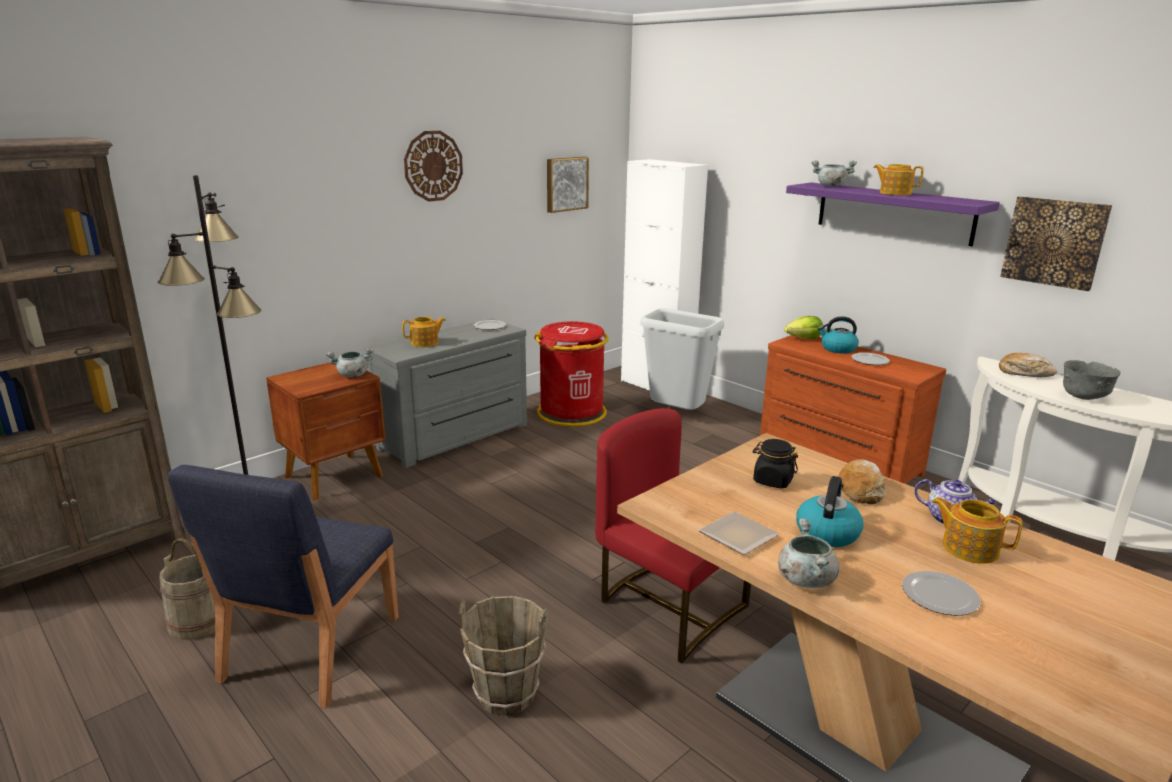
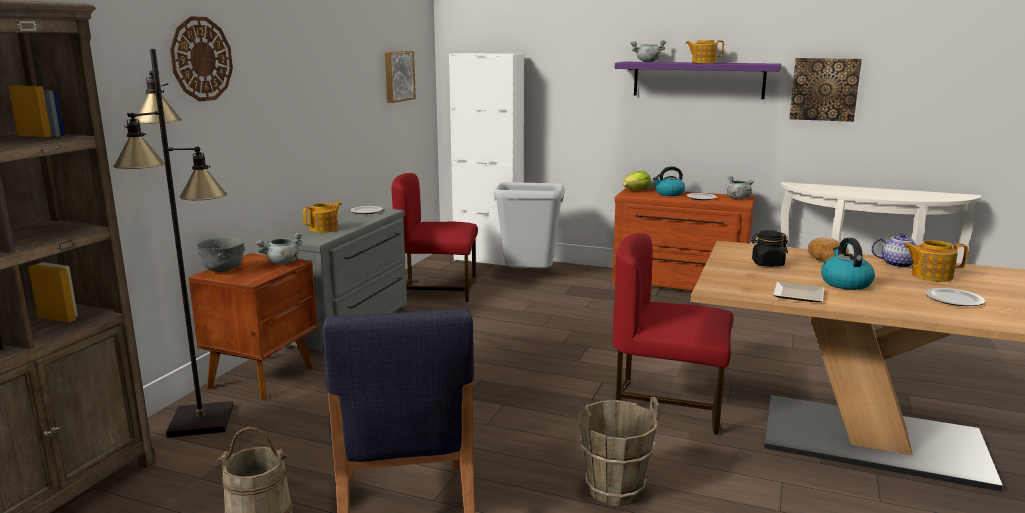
camera: 25 degrees left, 5 degrees down
(433, 166) = (308, 54): wall clock -> wall clock (201, 59)
(572, 413) = (438, 289): red trash can -> red chair
(805, 579) = (872, 307): grey cooking pot -> grey cooking pot (737, 198)
(1024, 373) = (821, 187): bread -> none
(1083, 397) = (873, 195): grey bowl -> grey bowl (223, 270)

